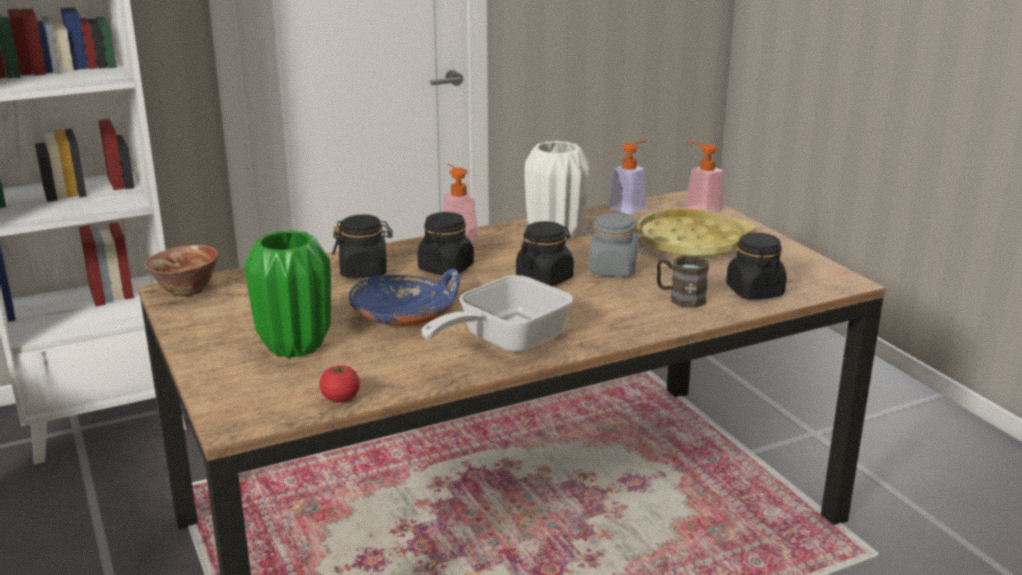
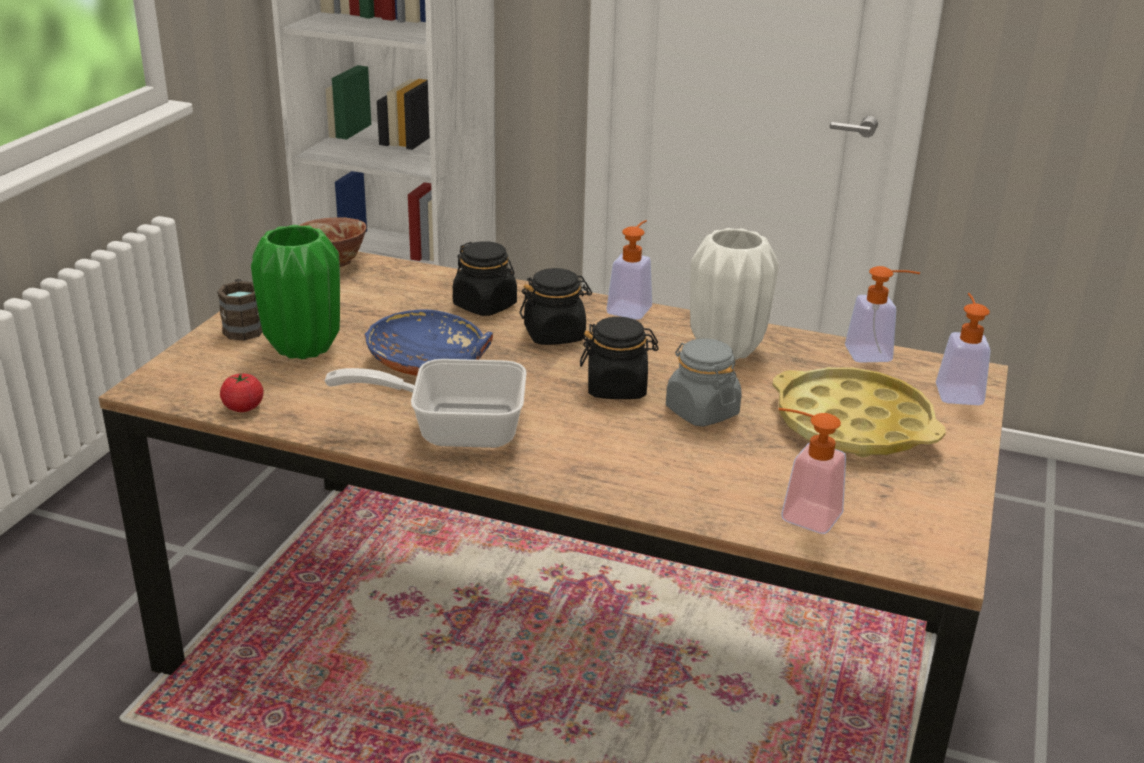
camera: 45 degrees right, 5 degrees up
(680, 298) = (703, 476): brown mug -> brown mug (243, 327)
(754, 291) = (801, 513): black jar -> soap dispenser

